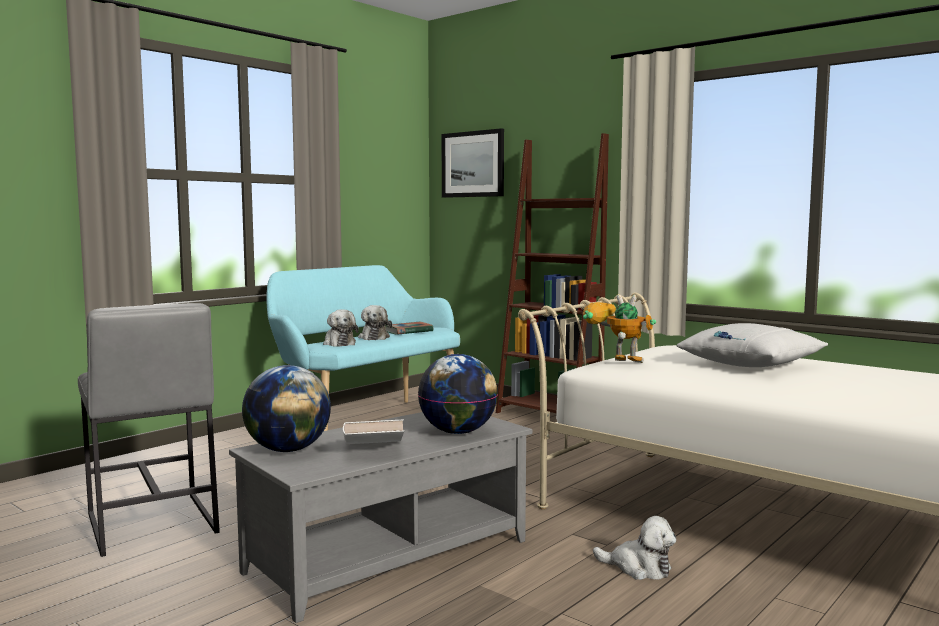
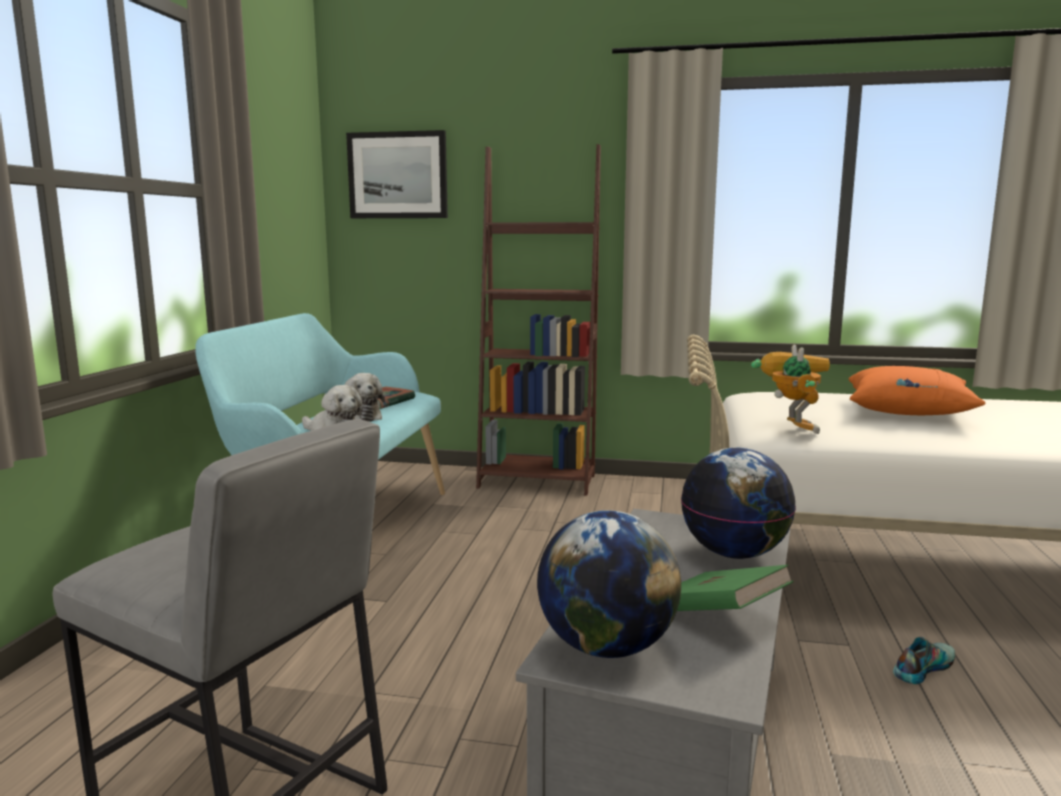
camera: 30 degrees left, 5 degrees up
(373, 451) = (718, 617): white book -> green book
(614, 363) = (790, 426): toy robot -> toy robot turned 90 degrees clockwise
(638, 568) = (921, 667): plush toy -> shoe
(750, 365) = (907, 412): grey pillow -> orange pillow

